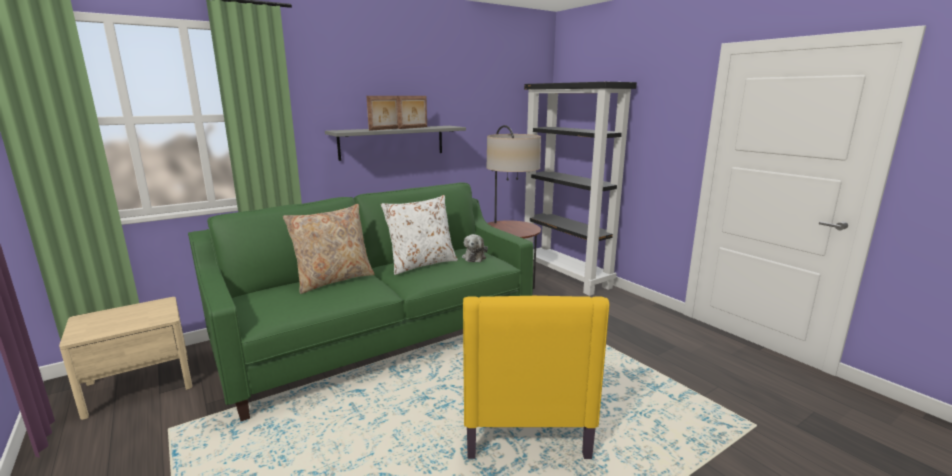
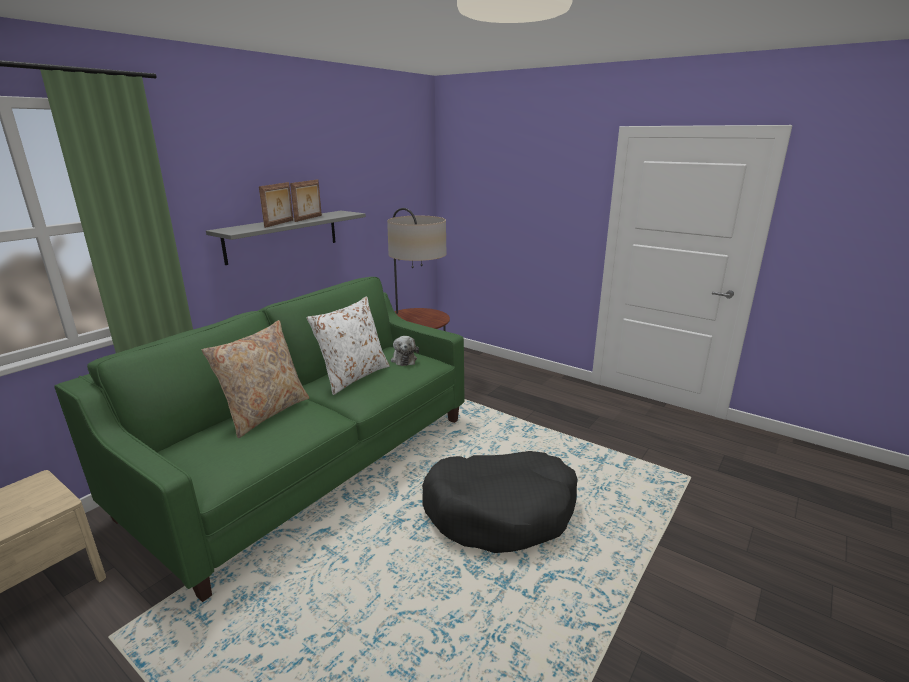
camera: 20 degrees left, 5 degrees up
(522, 411) = (500, 511): yellow armchair -> black dog bed
(566, 276) = (469, 358): black bookcase -> none

